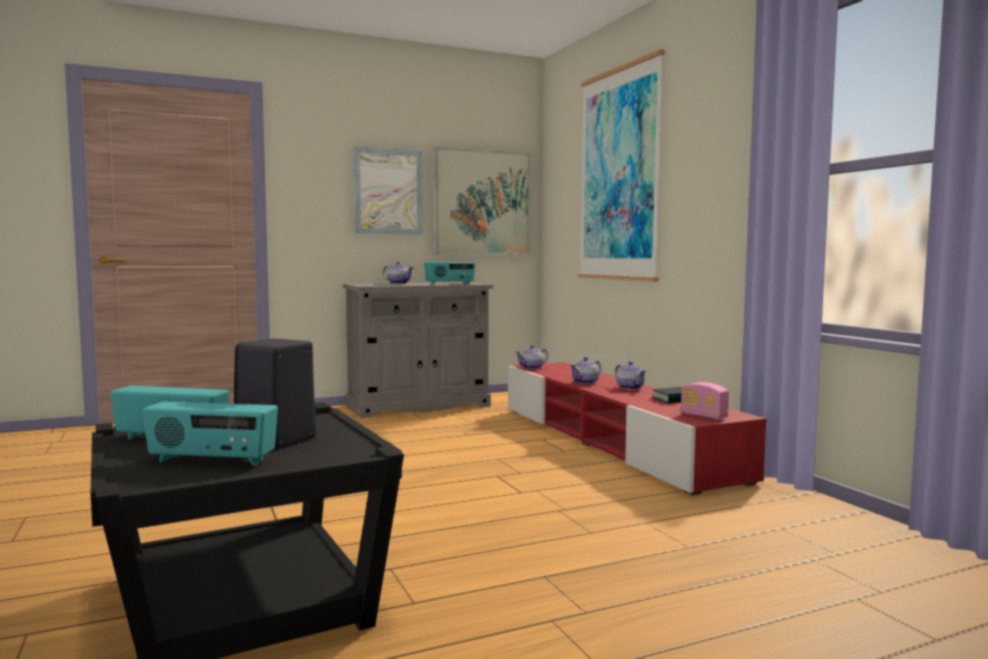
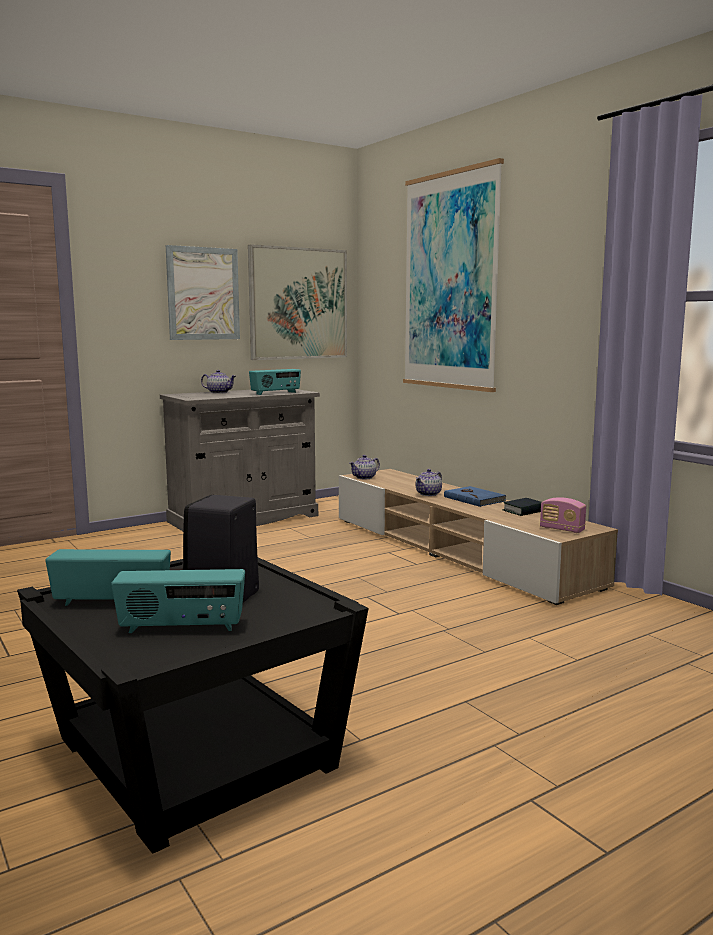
camera: 10 degrees left, 5 degrees up
(612, 441) = (456, 551): red tv stand -> beige tv stand
(630, 388) = (474, 499): teapot -> blue book

